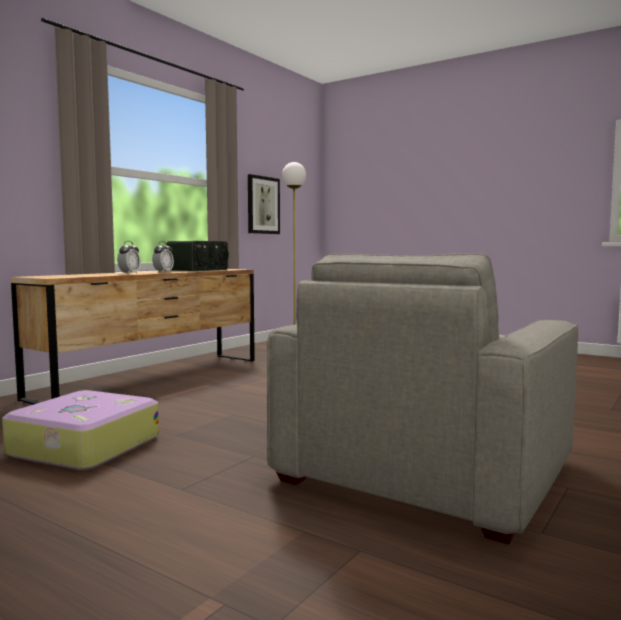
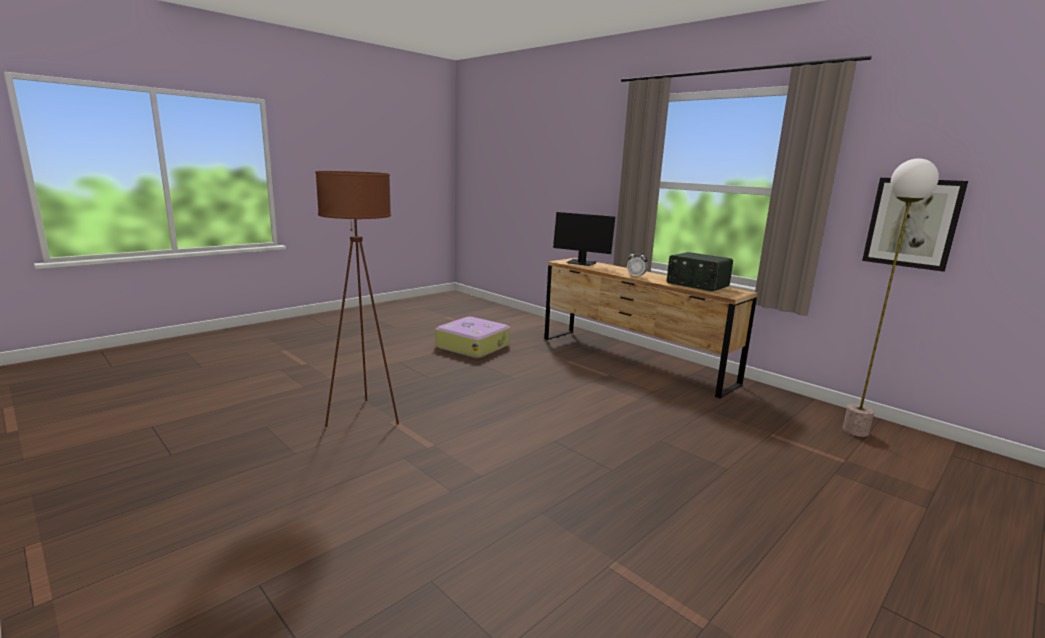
camera: 100 degrees right, 10 degrees up
(66, 275) = (581, 263): none -> monitor
(129, 274) = (607, 271): alarm clock -> none
(426, 471) = (364, 417): grey armchair -> brown floor lamp

